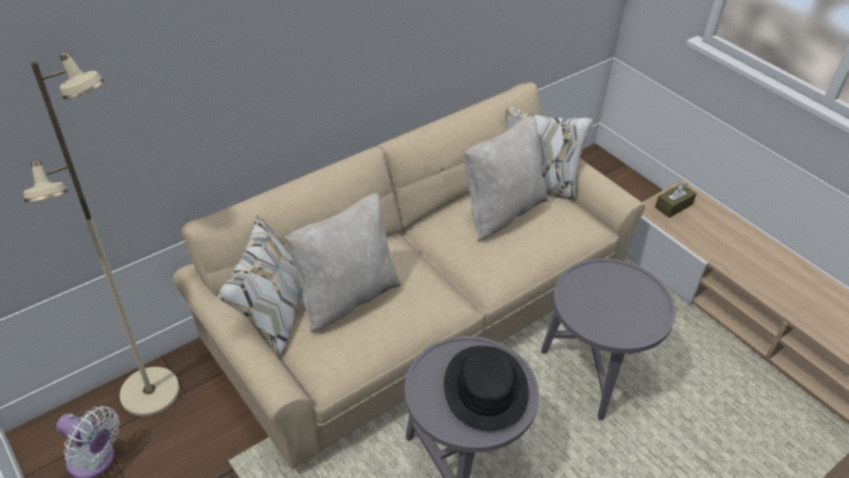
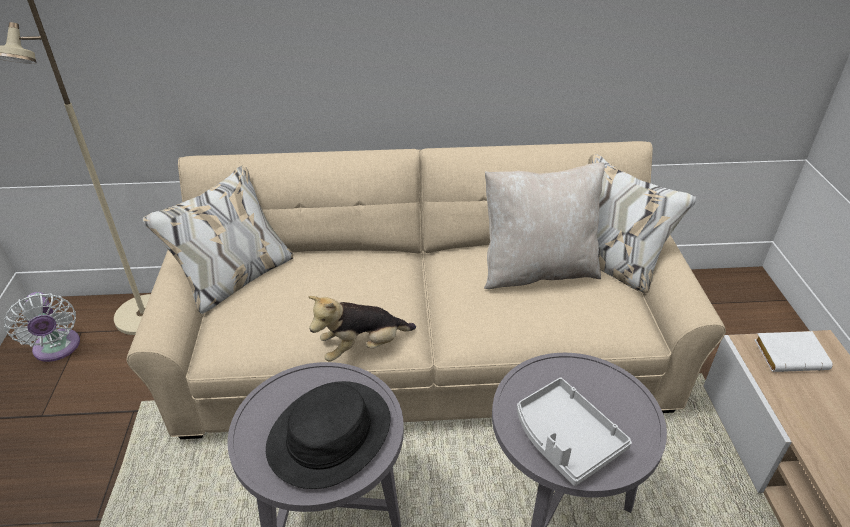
camera: 35 degrees right, 5 degrees down
(346, 296) = (303, 286): beige pillow -> none
(430, 323) = (363, 347): none -> plush toy
(620, 319) = (565, 439): none -> grey tray
(673, 206) = (791, 355): brown tissue box -> white book

